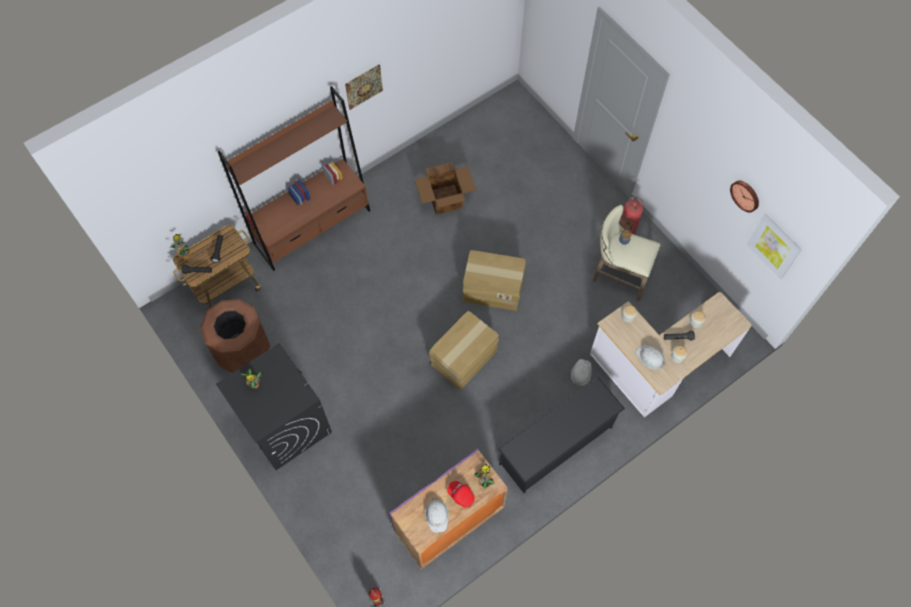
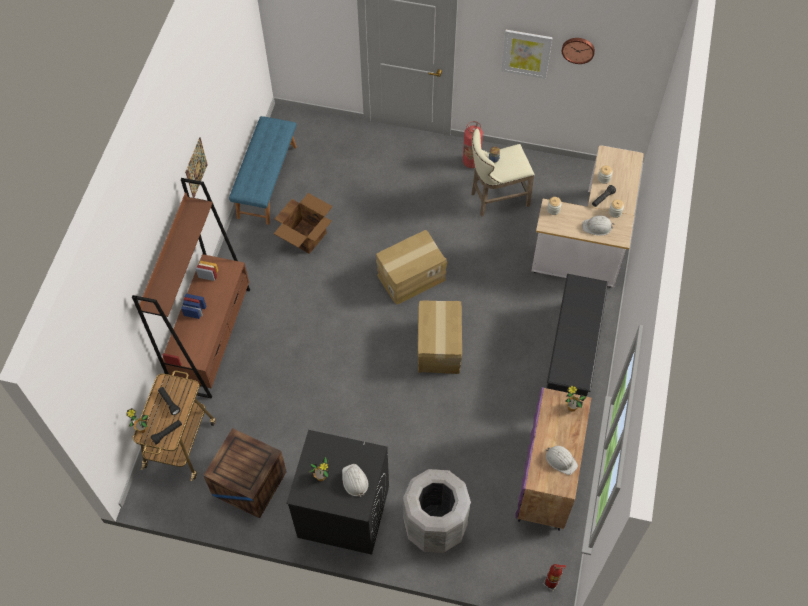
camera: 40 degrees left, 5 degrees down
(243, 351) = (249, 483): brown trash can -> crate
(336, 487) = (435, 526): none -> grey trash can
(456, 136) = (266, 181): none -> blue bench
(460, 495) = (563, 431): red cap -> none
(581, 373) = (538, 290): white hard hat -> white hard hat (354, 481)
(774, 246) = (623, 76): picture -> picture (526, 53)

